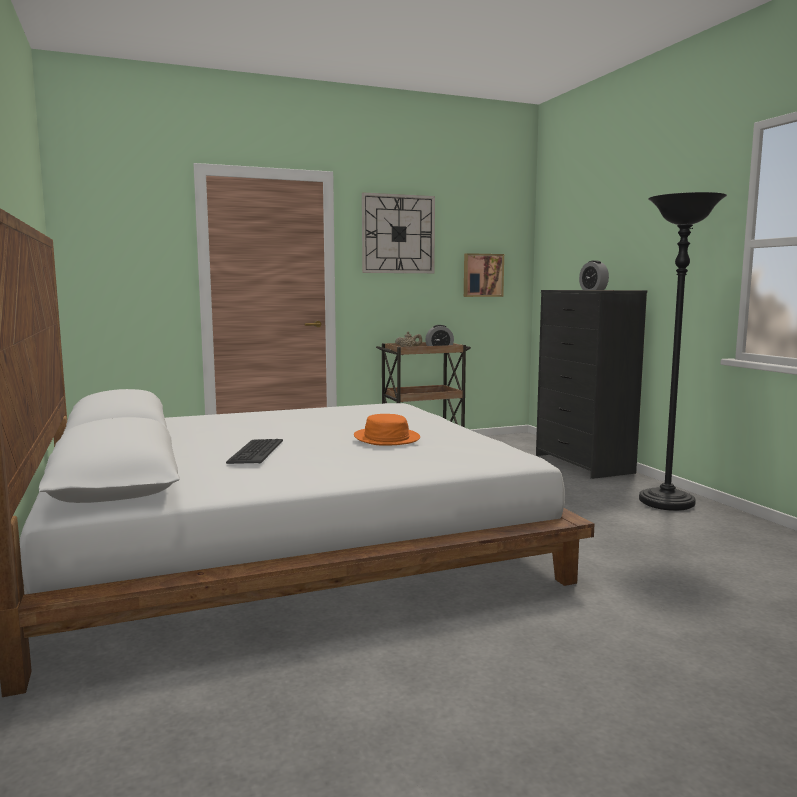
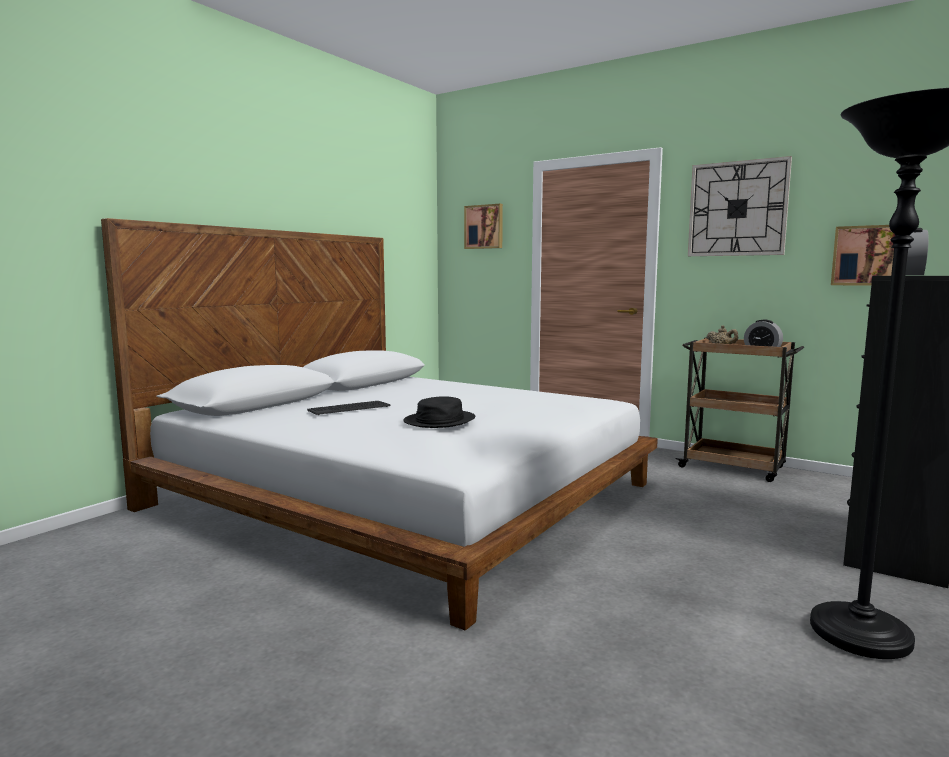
camera: 55 degrees right, 0 degrees up
(127, 231) = (484, 227): none -> picture
(386, 438) = (439, 420): orange hat -> black hat

